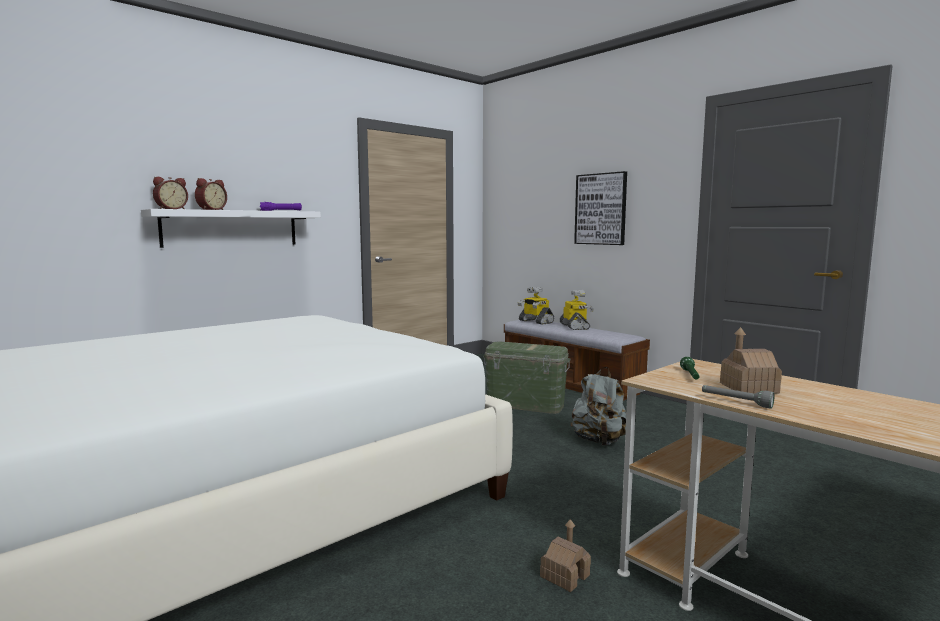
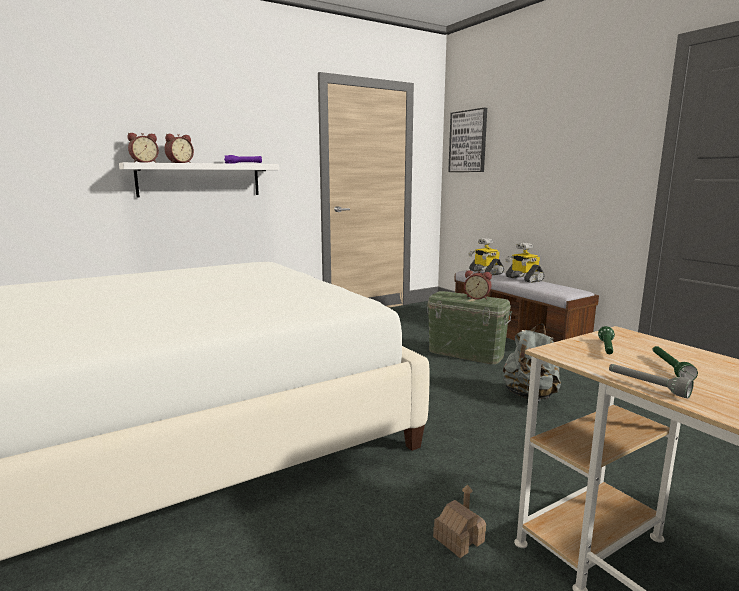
camera: 10 degrees right, 5 degrees up
(535, 346) = (477, 297): none -> alarm clock
(575, 327) = (523, 279): toy robot -> toy robot turned 150 degrees clockwise
(601, 209) = (556, 160): picture -> picture (468, 141)
(748, 388) = (669, 368): toy house -> green flashlight

